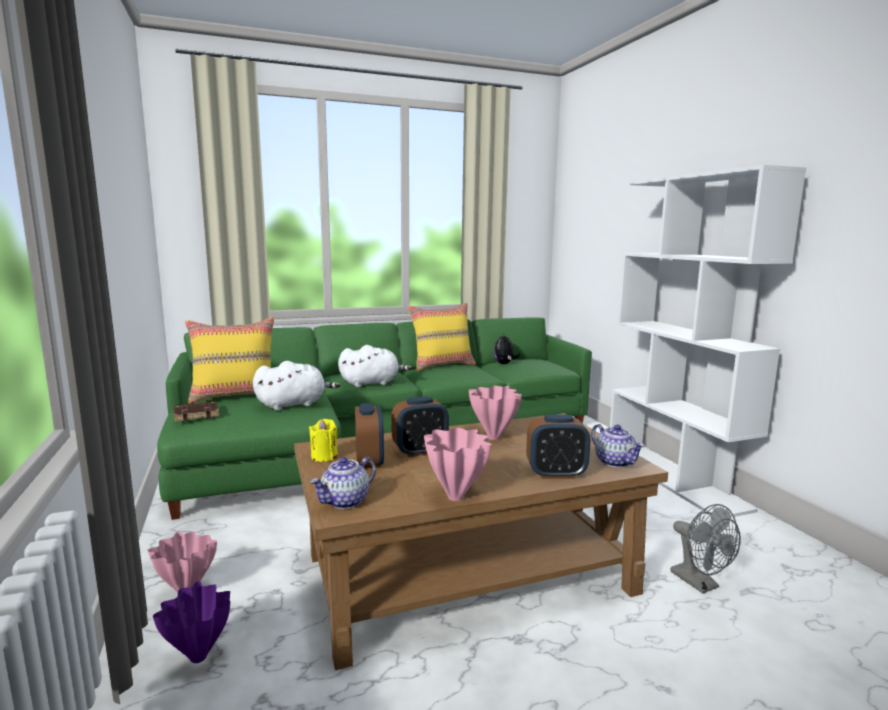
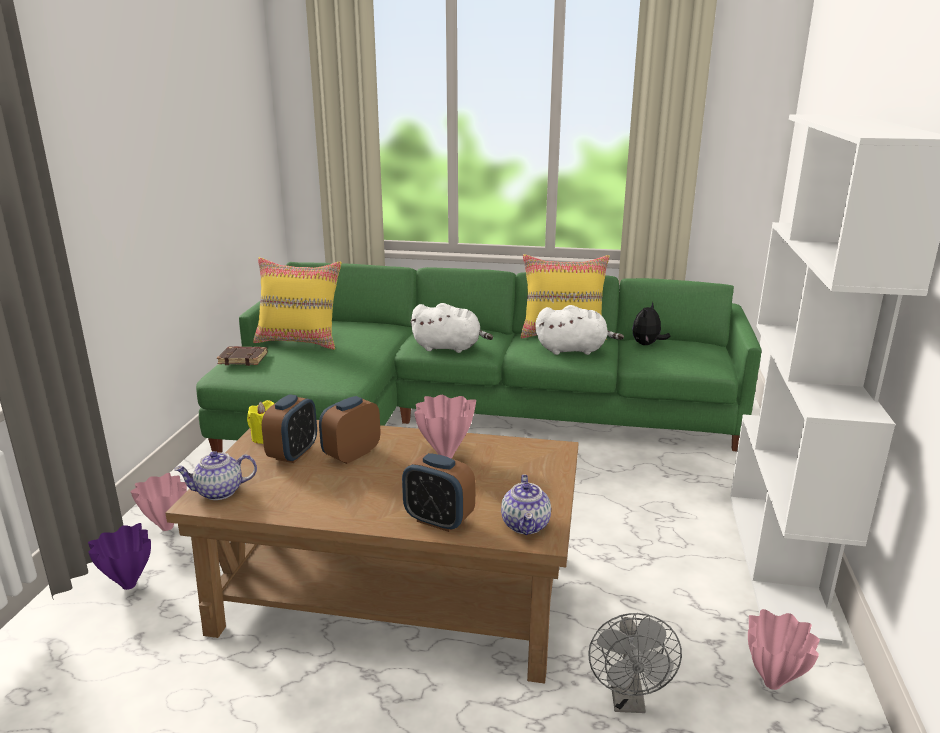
camera: 30 degrees right, 10 degrees up
(294, 404) = (338, 363): white plush toy -> white plush toy (574, 350)
(420, 451) = (351, 454): alarm clock -> alarm clock turned 120 degrees clockwise
(456, 496) = (310, 516): pink vase -> pink vase (773, 683)

